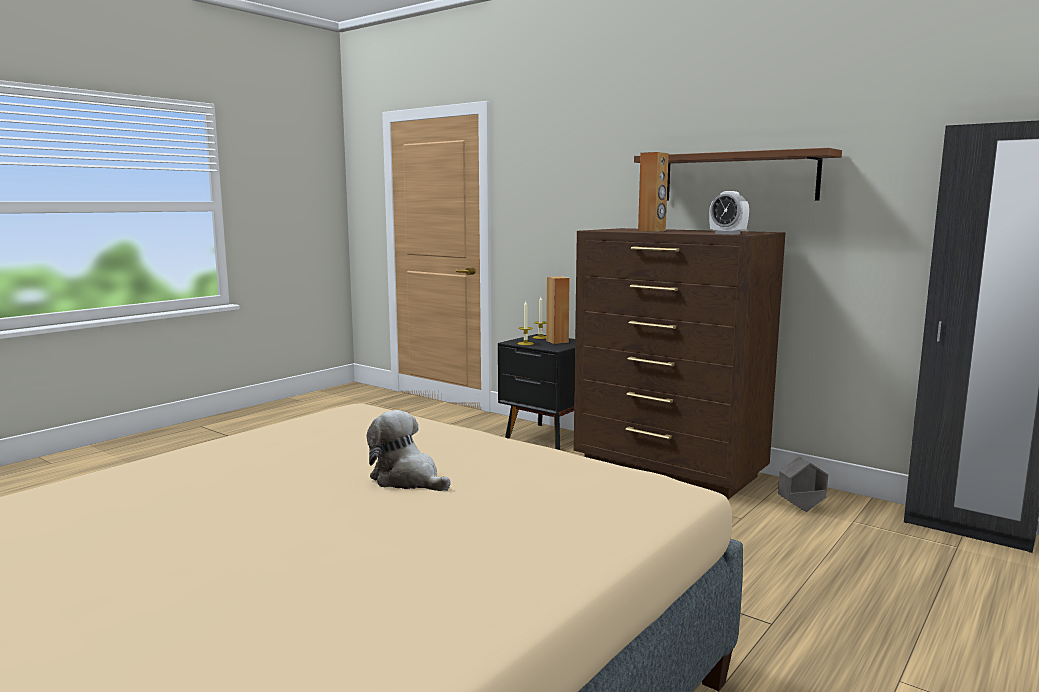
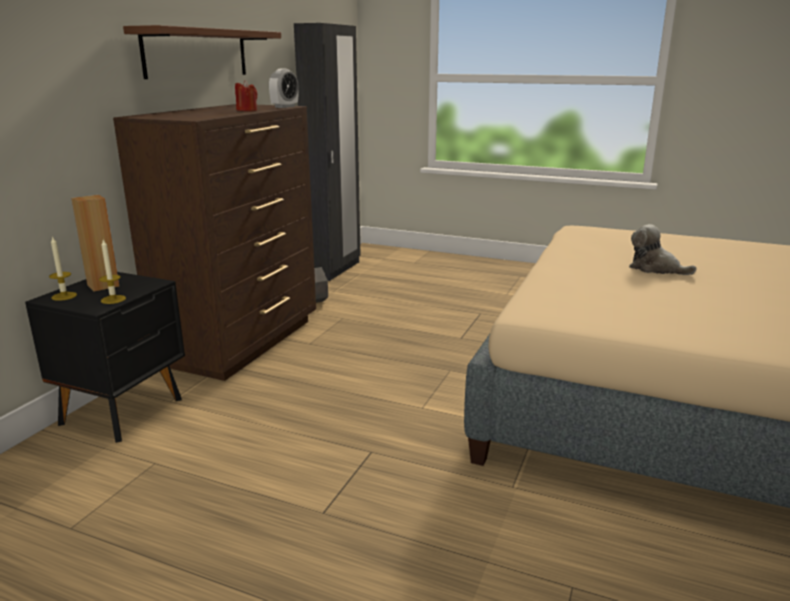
camera: 105 degrees left, 10 degrees up
(407, 480) = (655, 269): plush toy -> plush toy turned 105 degrees clockwise
(652, 231) = (217, 113): brown speaker -> none
(679, 232) = (247, 110): none -> red candle

